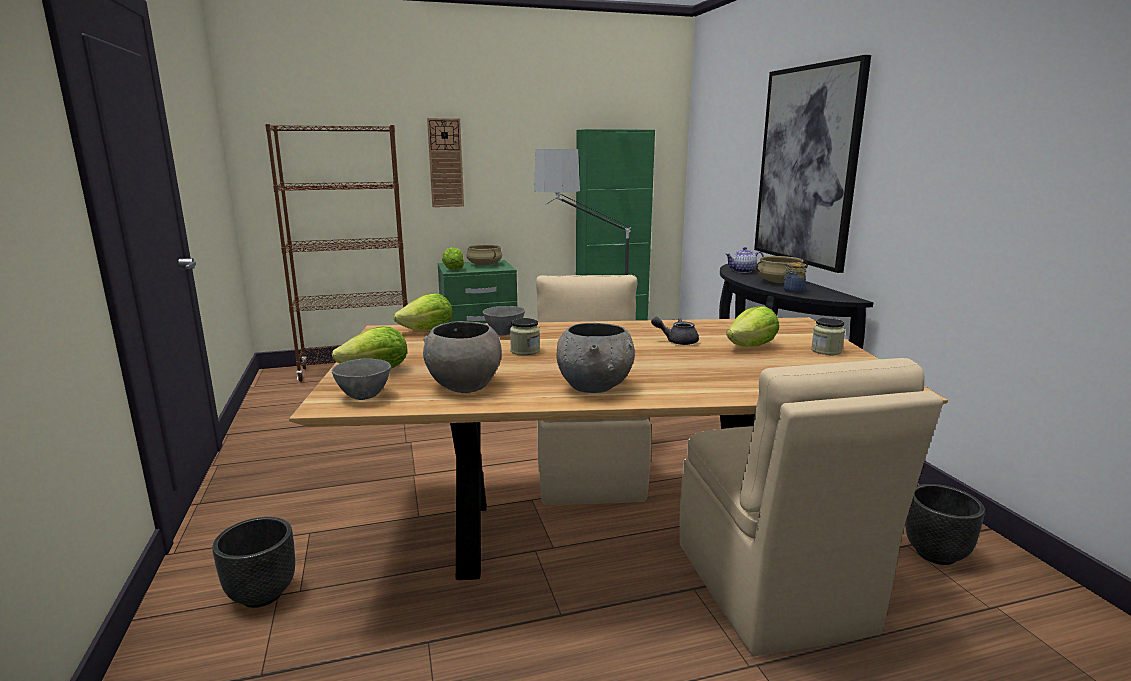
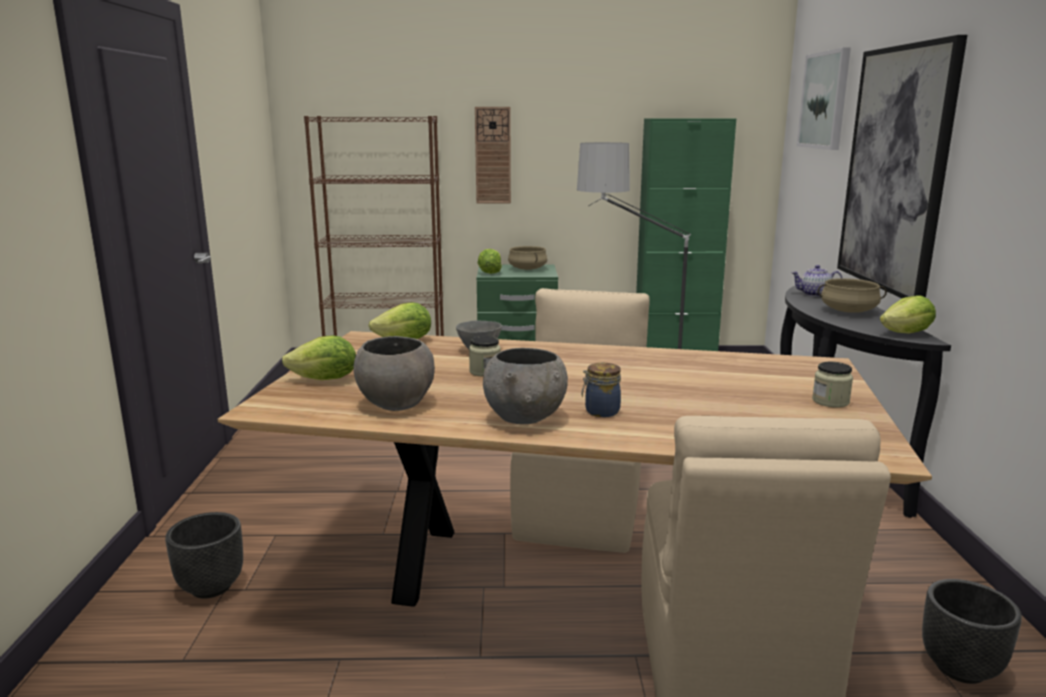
camera: 15 degrees right, 0 degrees up
(365, 396) = (296, 404): grey bowl -> none
(677, 341) = (659, 374): grey teapot -> none
(729, 114) = (825, 100): none -> picture
(752, 346) = (742, 388): lettuce -> lettuce (906, 333)
(792, 291) = (855, 323): jar -> jar (600, 411)

